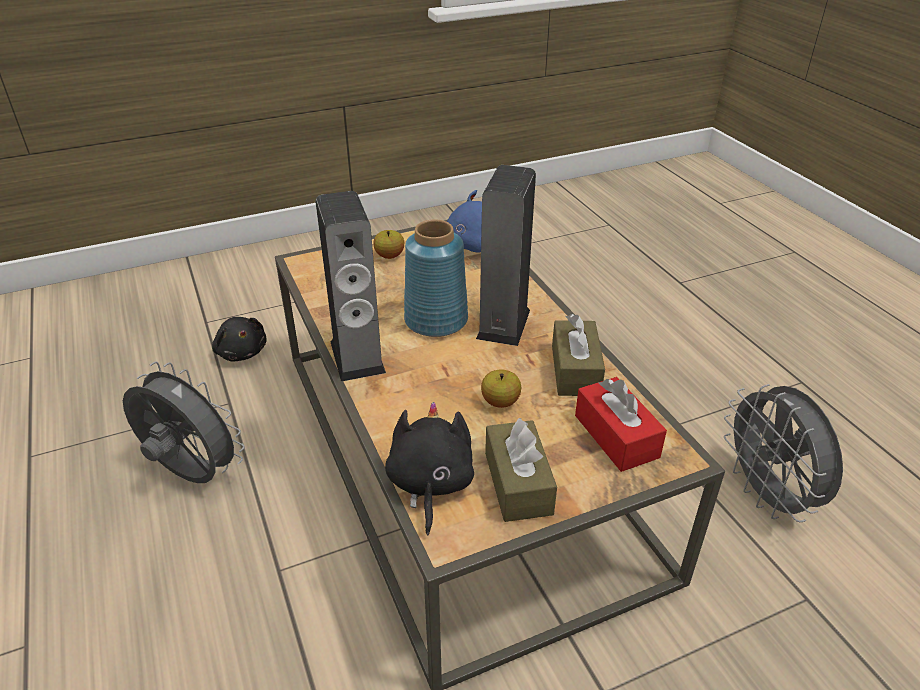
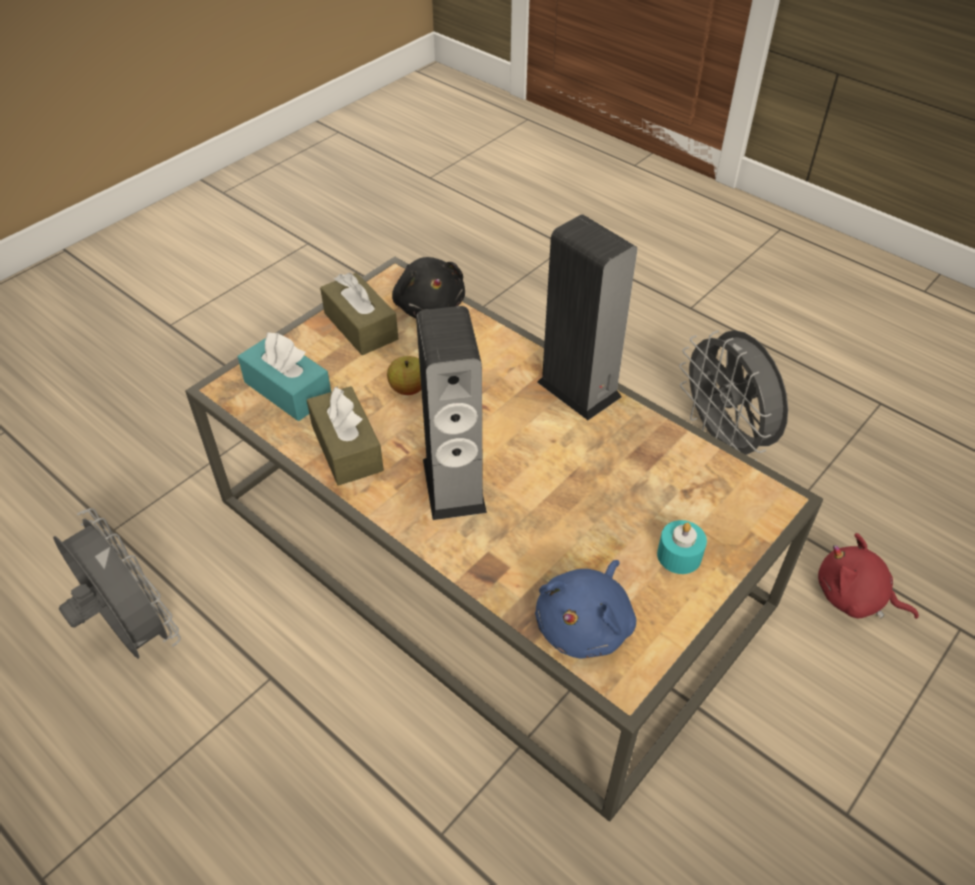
camera: 155 degrees right, 10 degrees up
(191, 475) = (724, 439): grey fan -> grey fan turned 60 degrees clockwise
(241, 352) = (854, 597): black plush toy -> red plush toy
(389, 256) = (679, 555): apple -> turquoise candle
(436, 320) = (534, 464): blue vase -> none
(616, 436) = (288, 390): red tissue box -> turquoise tissue box

